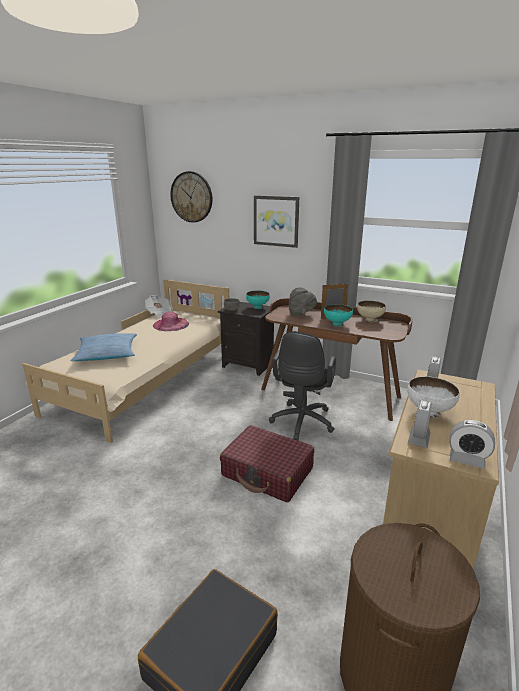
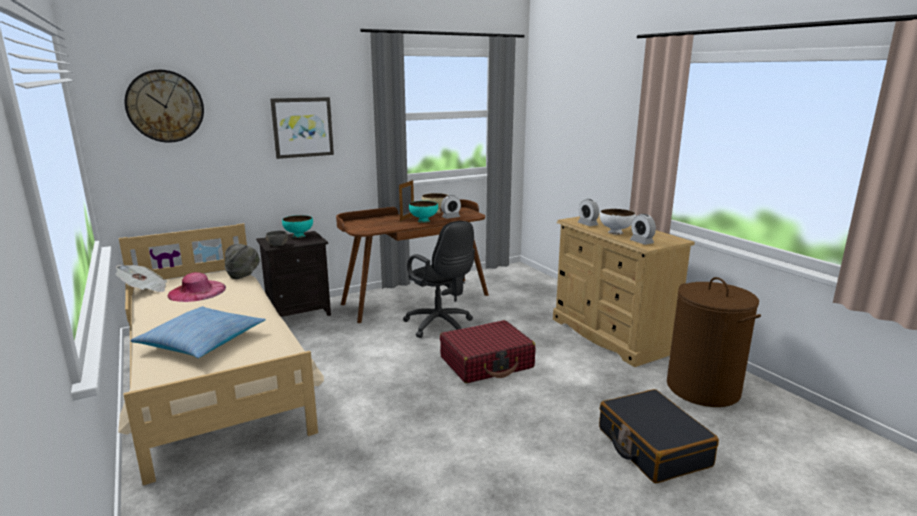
camera: 55 degrees left, 5 degrees down
(301, 314) = (377, 223): grey hat -> grey hat (243, 275)
(467, 460) = (672, 240): alarm clock -> alarm clock (451, 217)

